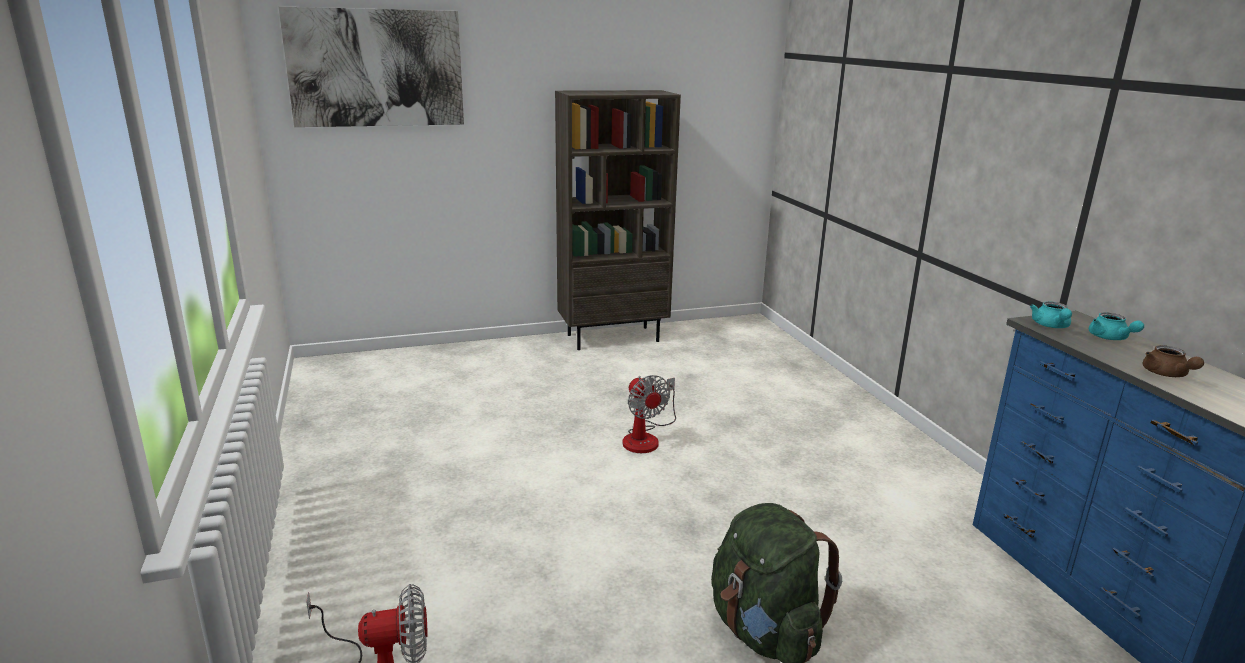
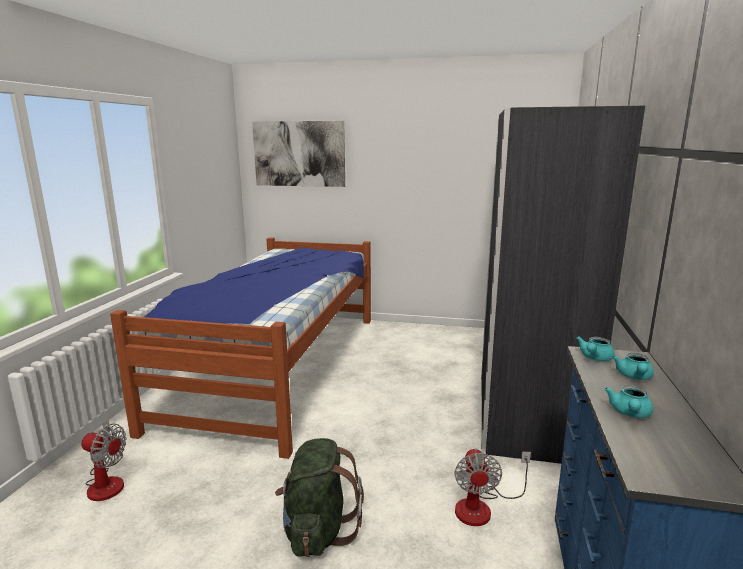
camera: 30 degrees right, 5 degrees down
(449, 435) = (277, 365): none -> bed
(613, 337) = (430, 330): brown bookcase -> none
(646, 437) = (382, 393): fan -> fan (482, 507)
(802, 389) = (524, 389): none -> grey wardrobe
(1167, 374) = (629, 413): brown teapot -> turquoise teapot

